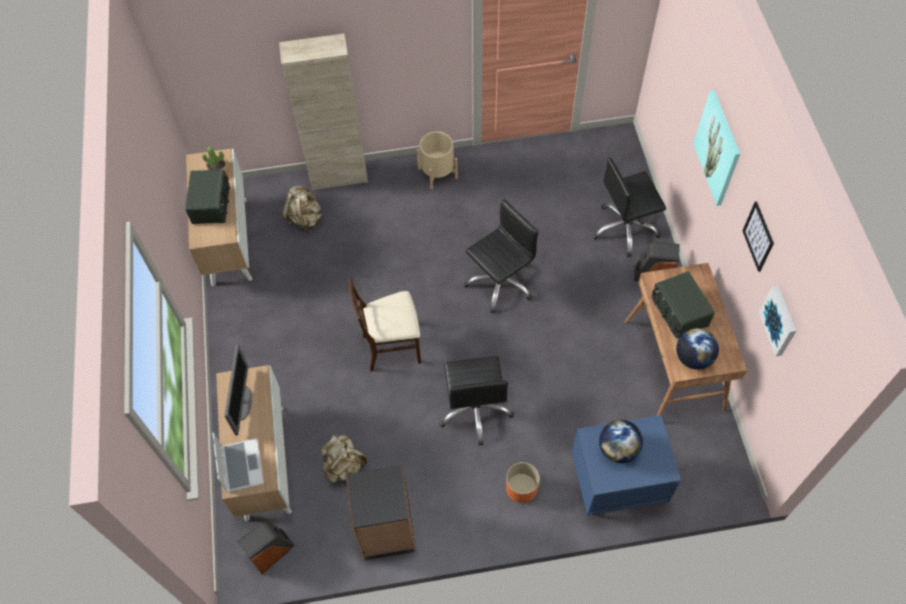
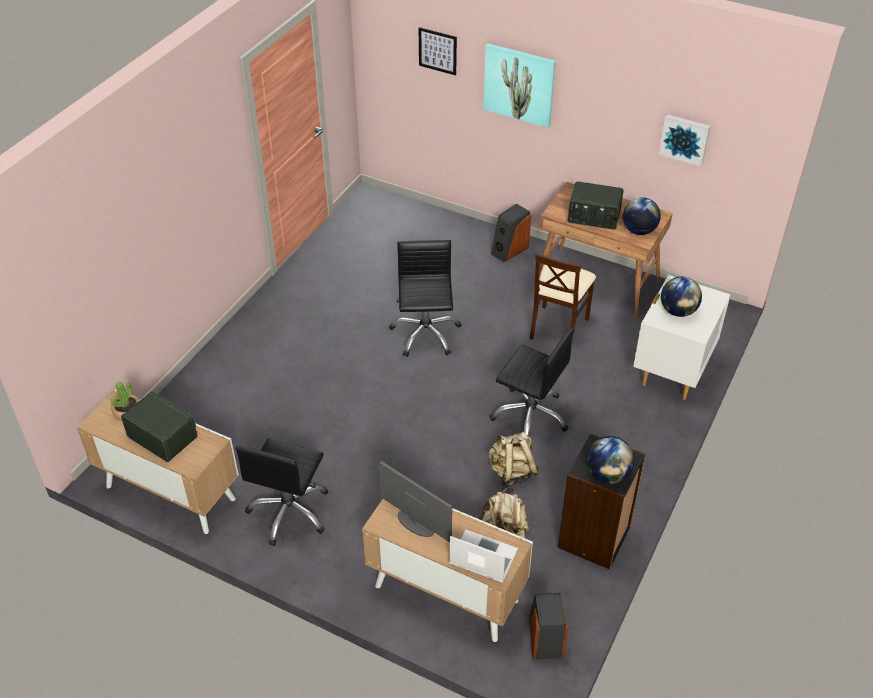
camera: 55 degrees left, 15 degrees down
(305, 219) = (214, 423): beige backpack -> beige backpack (512, 472)
(339, 176) = (196, 375): beige cabinet -> none
(366, 502) = (607, 474): none -> globe
(392, 347) = (416, 435): beige chair -> beige chair (558, 327)
(437, 173) = (273, 311): beige planter -> none
(521, 488) = (627, 427): orange planter -> none
(615, 487) = (672, 372): blue nightstand -> white nightstand
(625, 229) = (453, 240): black office chair -> black office chair (290, 512)
(758, 236) = (618, 102): picture -> picture (437, 51)

